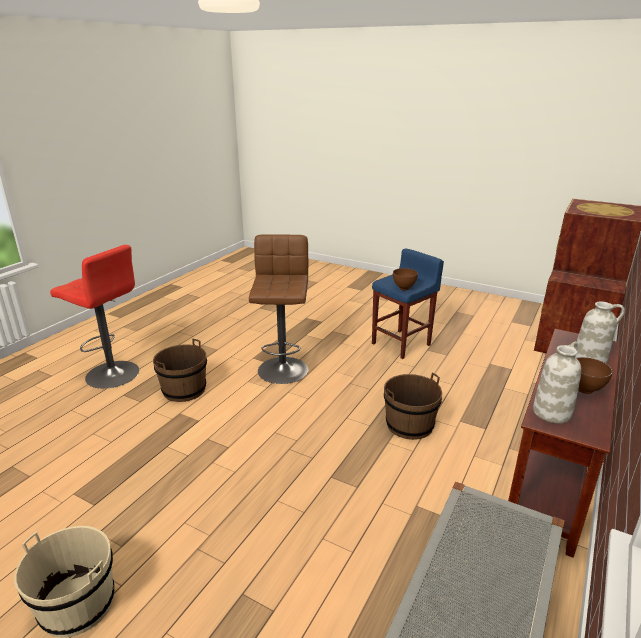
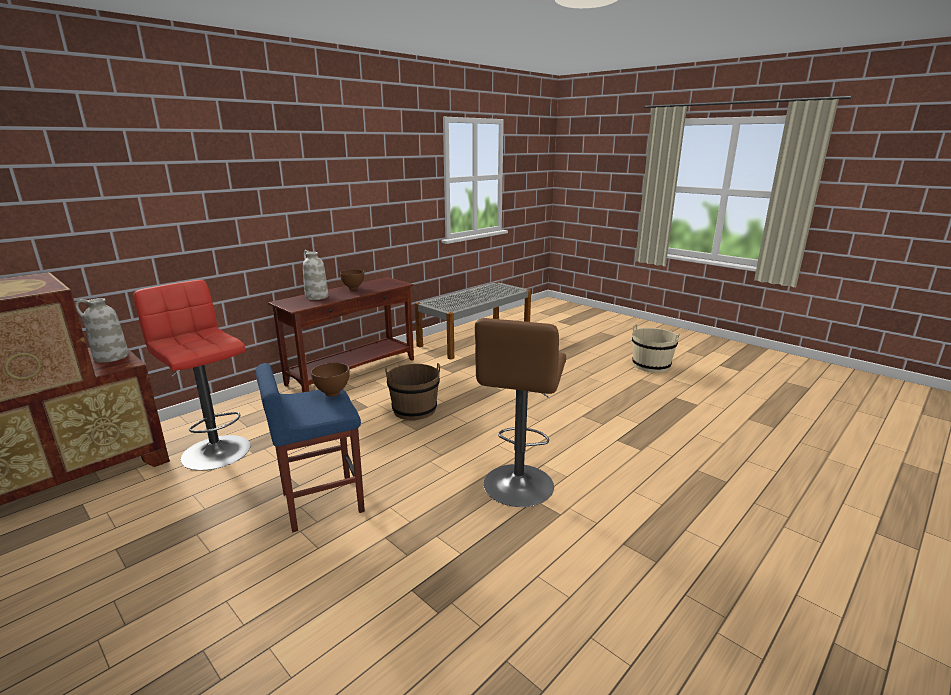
camera: 165 degrees left, 5 degrees down
(112, 375) = (772, 517): red stool -> red stool (216, 452)
(184, 390) = (648, 476): brown bucket -> none
(551, 412) = (389, 285): white vase -> white vase (110, 357)

